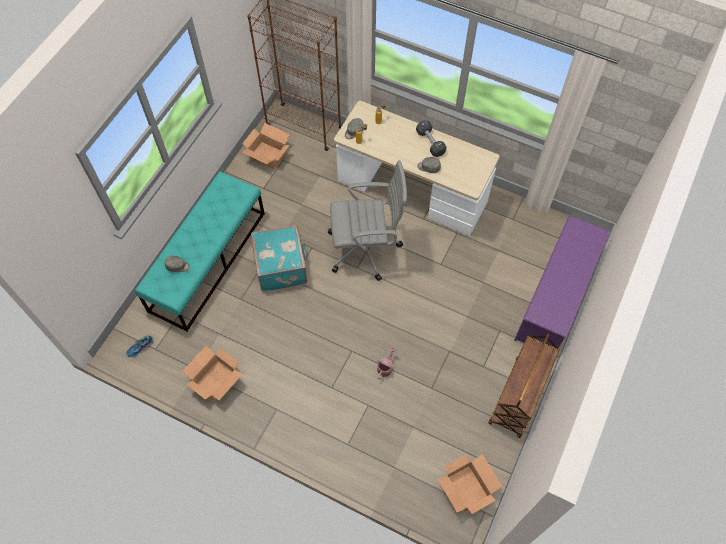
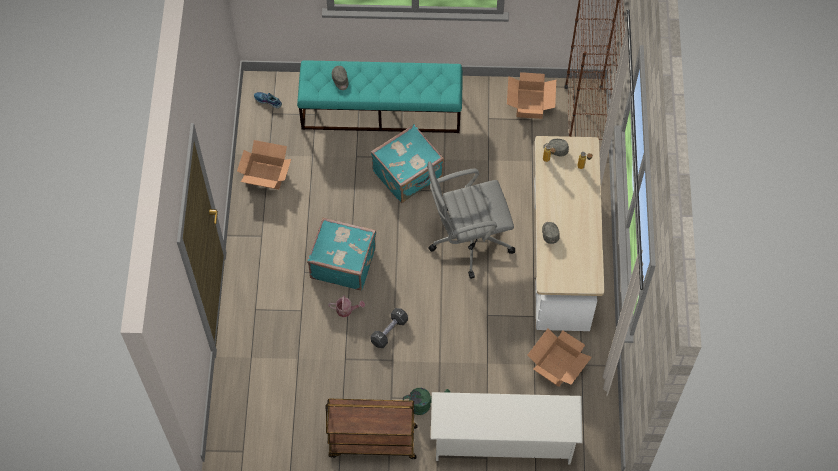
camera: 65 degrees right, 0 degrees up
(338, 351) = (343, 262): none -> turquoise suitcase
(366, 249) = (468, 239): grey office chair -> grey office chair turned 105 degrees clockwise
(430, 143) = (582, 223): black dumbbell -> black dumbbell (389, 331)
(466, 489) = (258, 427): cardboard box -> cardboard box (556, 365)
(500, 343) = (424, 404): none -> green watering can
(554, 300) = (502, 440): purple shoe rack -> white shoe rack

